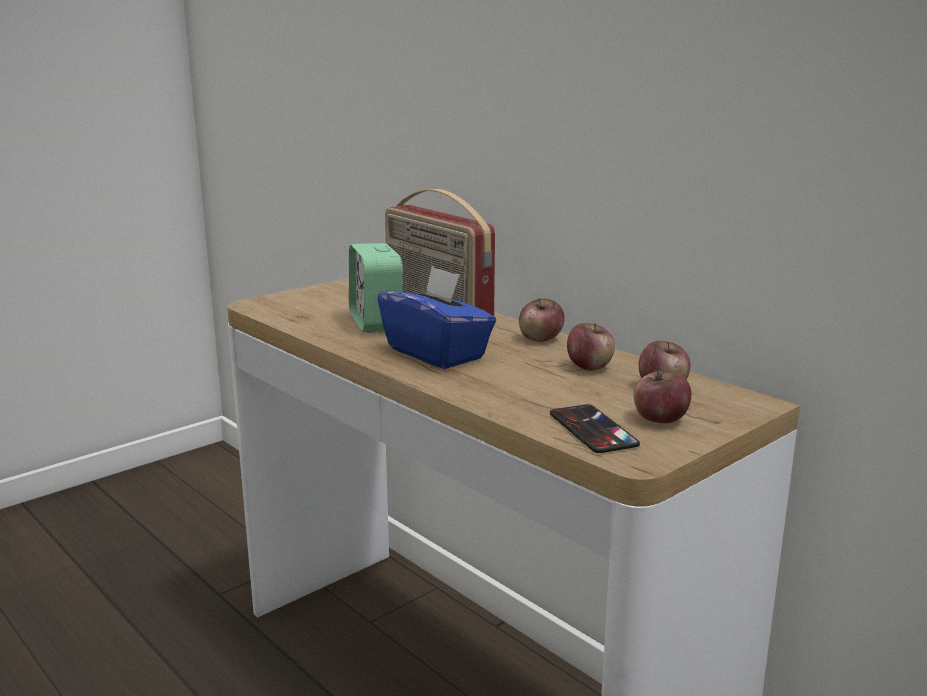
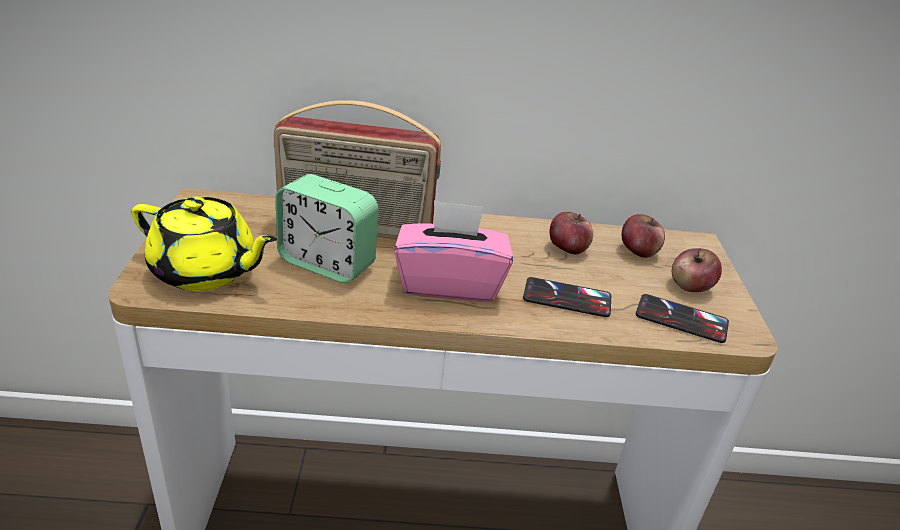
camera: 50 degrees left, 15 degrees up
(297, 307) = (206, 271): none -> yellow teapot
(437, 353) = (449, 283): blue tissue box -> pink tissue box
(513, 387) = (567, 298): none -> phone
(541, 339) = (485, 228): apple -> none

